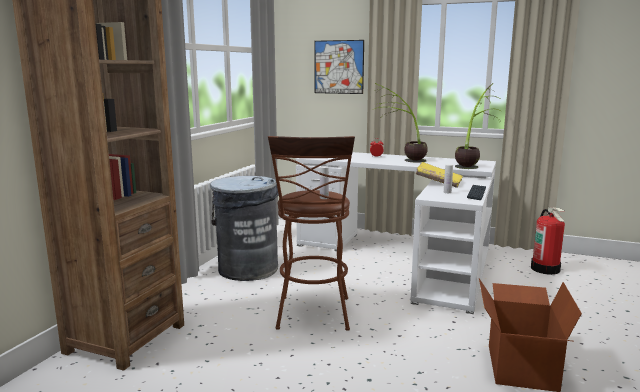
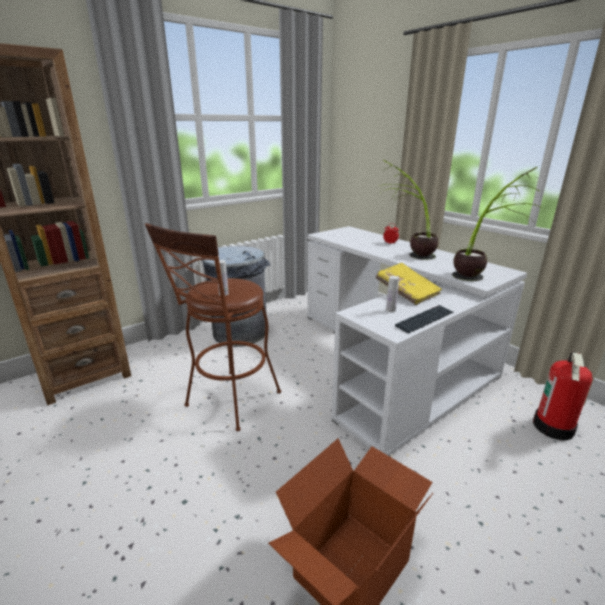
camera: 30 degrees right, 10 degrees up
(338, 67) = (382, 137): picture -> none

